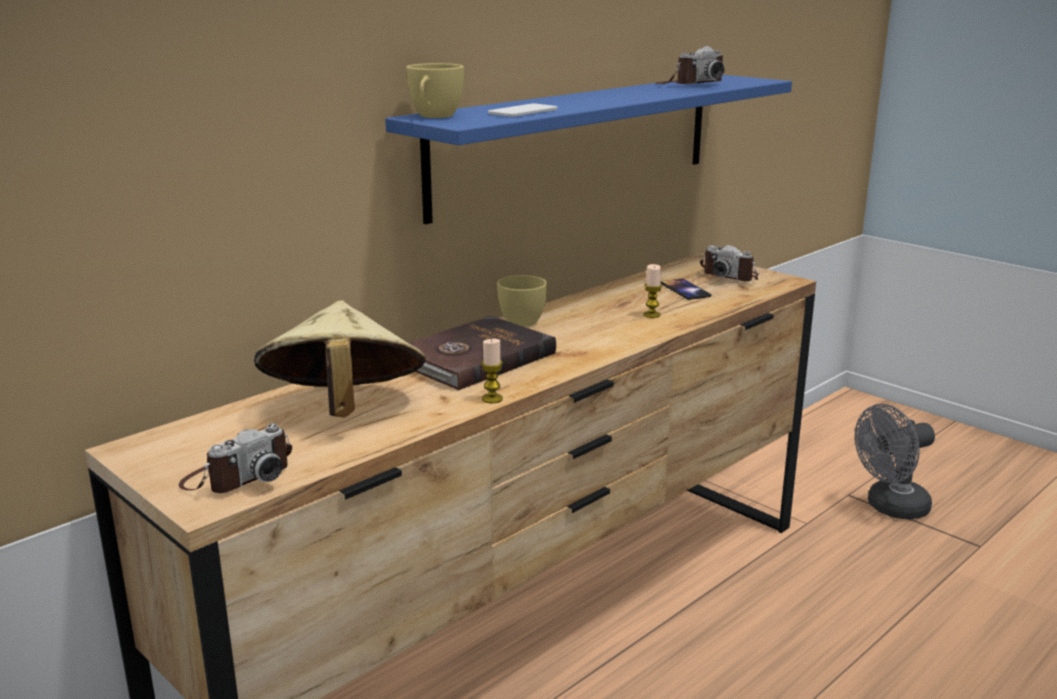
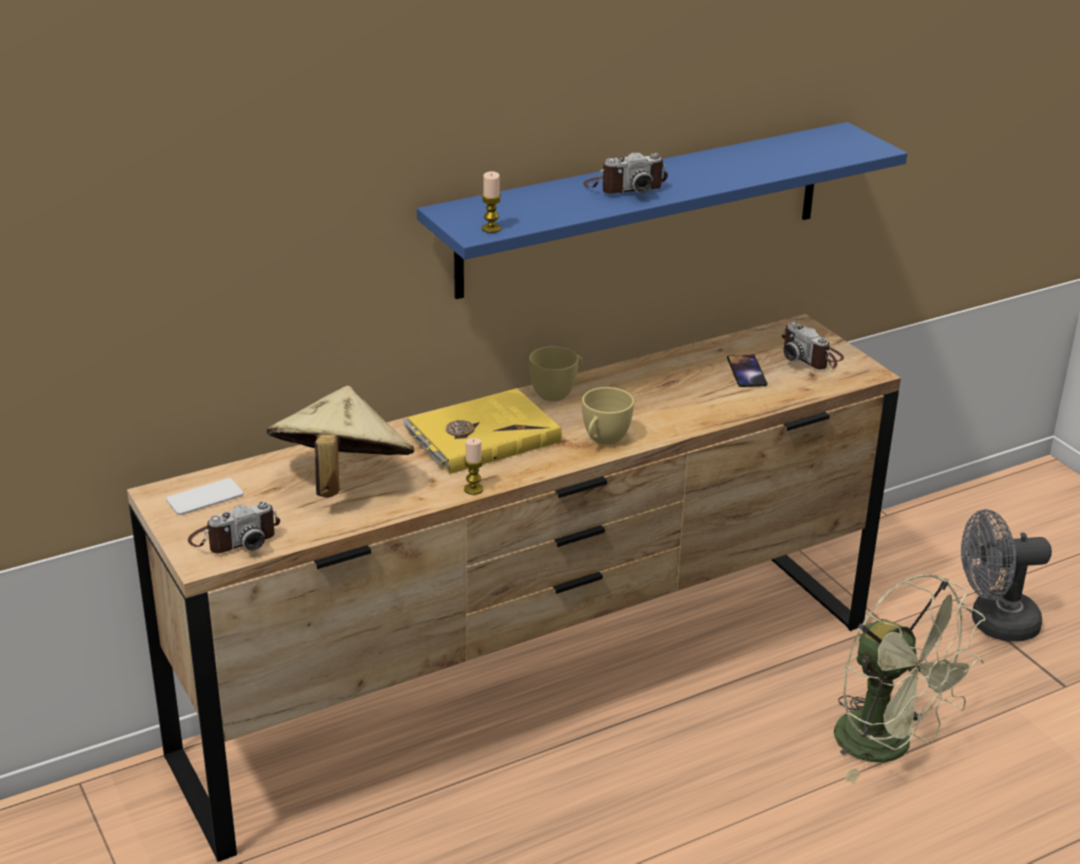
camera: 15 degrees right, 10 degrees up
(434, 116) = (460, 213): yellow cup -> yellow cup (603, 440)
(472, 358) = (481, 436): brown book -> yellow book
(523, 112) = (550, 211): phone -> phone (205, 498)
(651, 315) = (687, 403): candle -> candle (491, 228)
(690, 84) = (781, 152): camera -> camera (625, 187)
(876, 623) = (888, 747): none -> green fan

